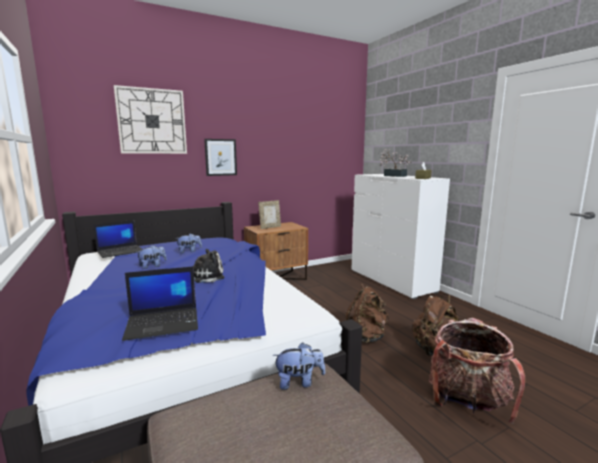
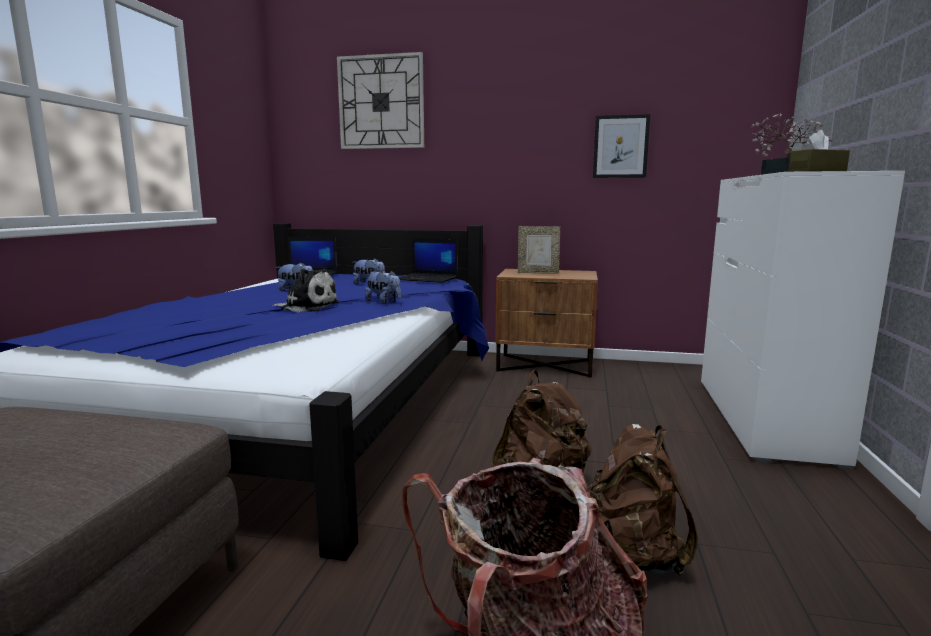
camera: 40 degrees right, 0 degrees up
(164, 323) = (146, 331): laptop -> laptop (428, 279)
(220, 157) = (475, 152): picture -> picture (620, 147)
(299, 382) = (124, 429): plush toy -> plush toy (384, 302)

